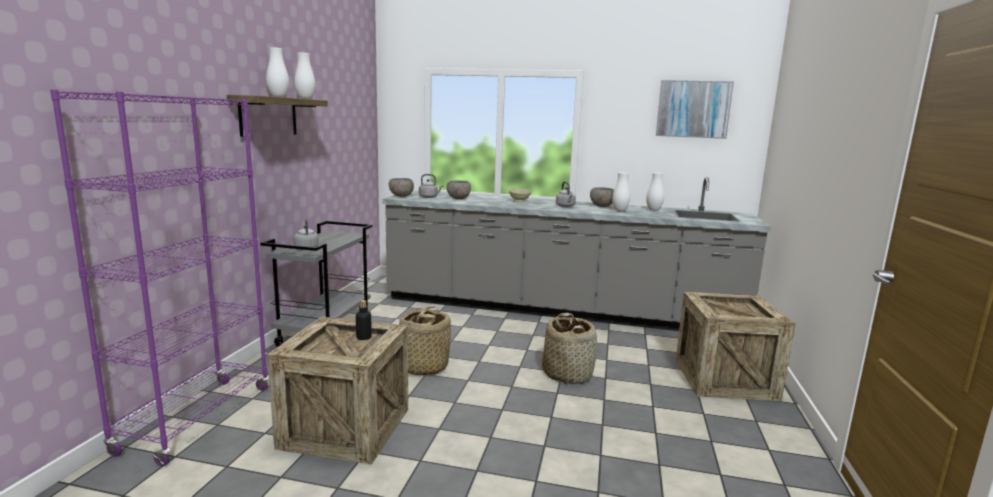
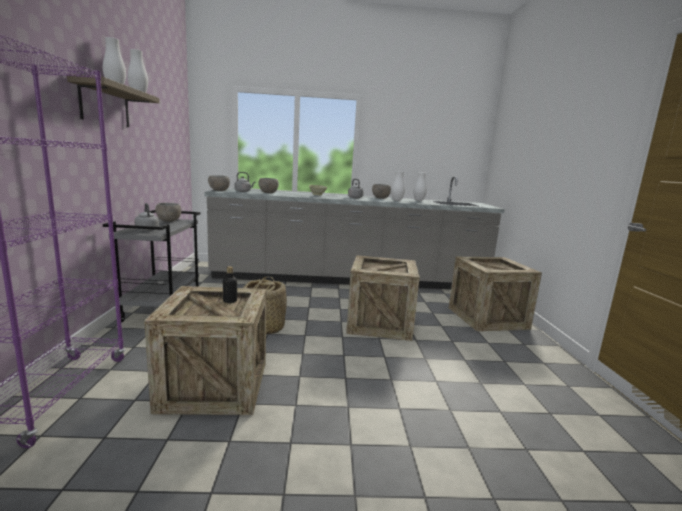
camera: 15 degrees left, 0 degrees up
(337, 235) = (169, 221): none -> grey bowl
(567, 374) = (379, 323): basket -> crate
(693, 109) = (440, 127): picture -> none

